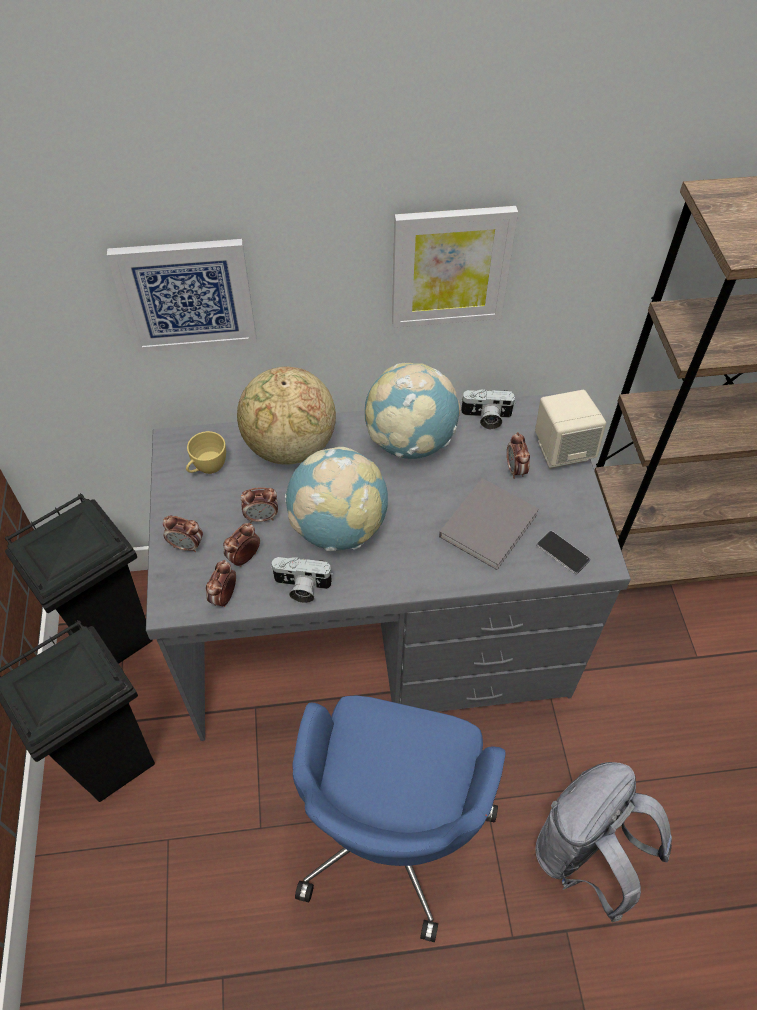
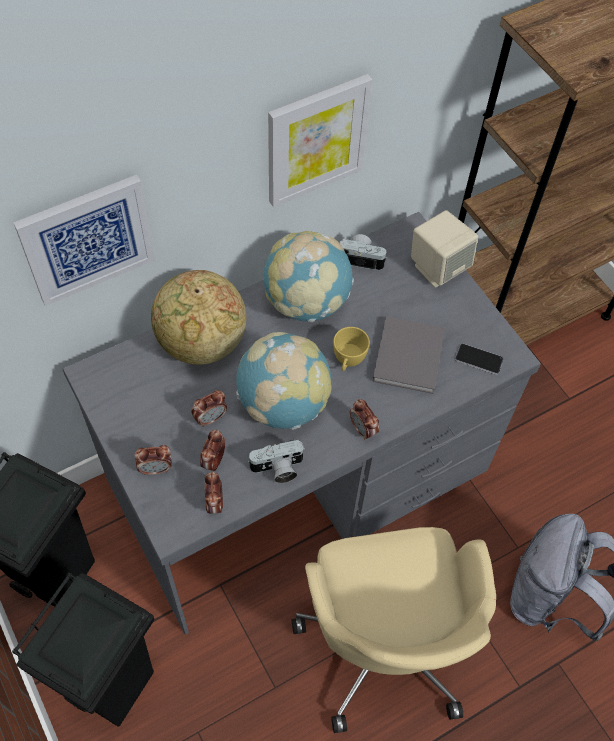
camera: 25 degrees left, 5 degrees up
(207, 468) = (135, 389): yellow cup -> yellow cup (348, 361)
(390, 828) = (385, 641): blue office chair -> beige office chair
(486, 418) = (361, 258): camera -> camera turned 150 degrees counterclockwise
(515, 470) = (408, 298): alarm clock -> alarm clock (363, 429)

